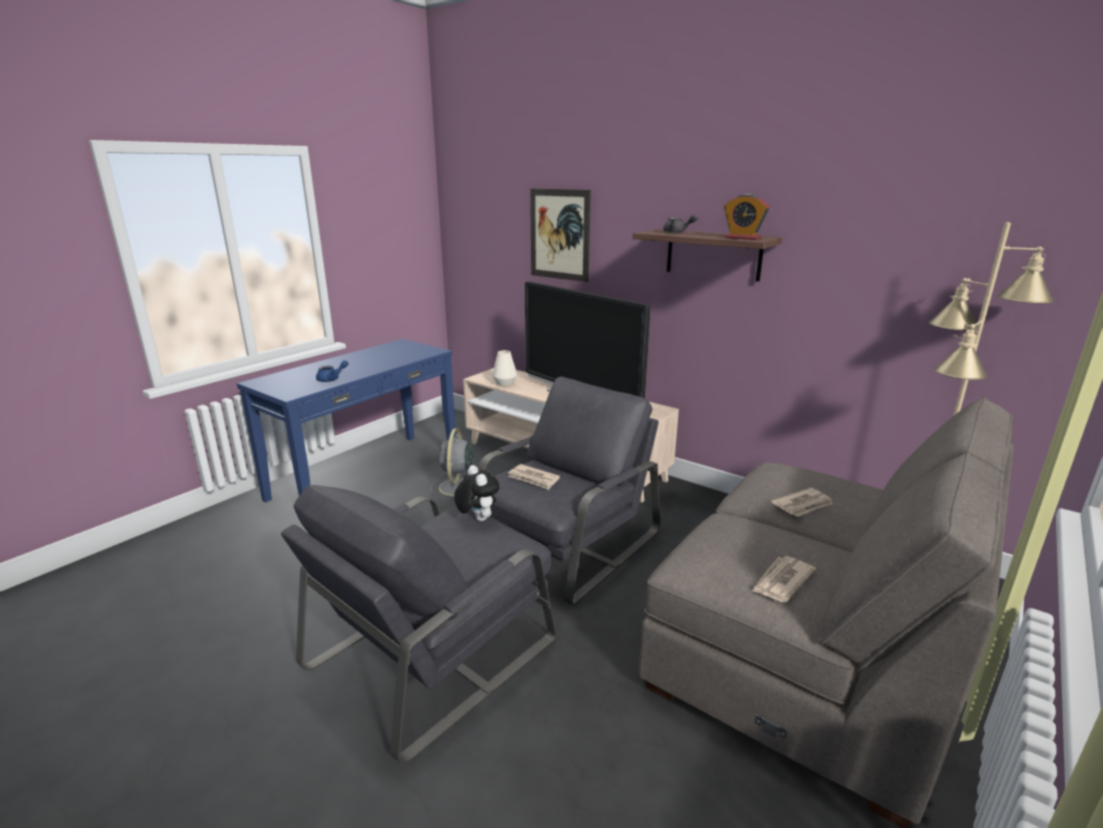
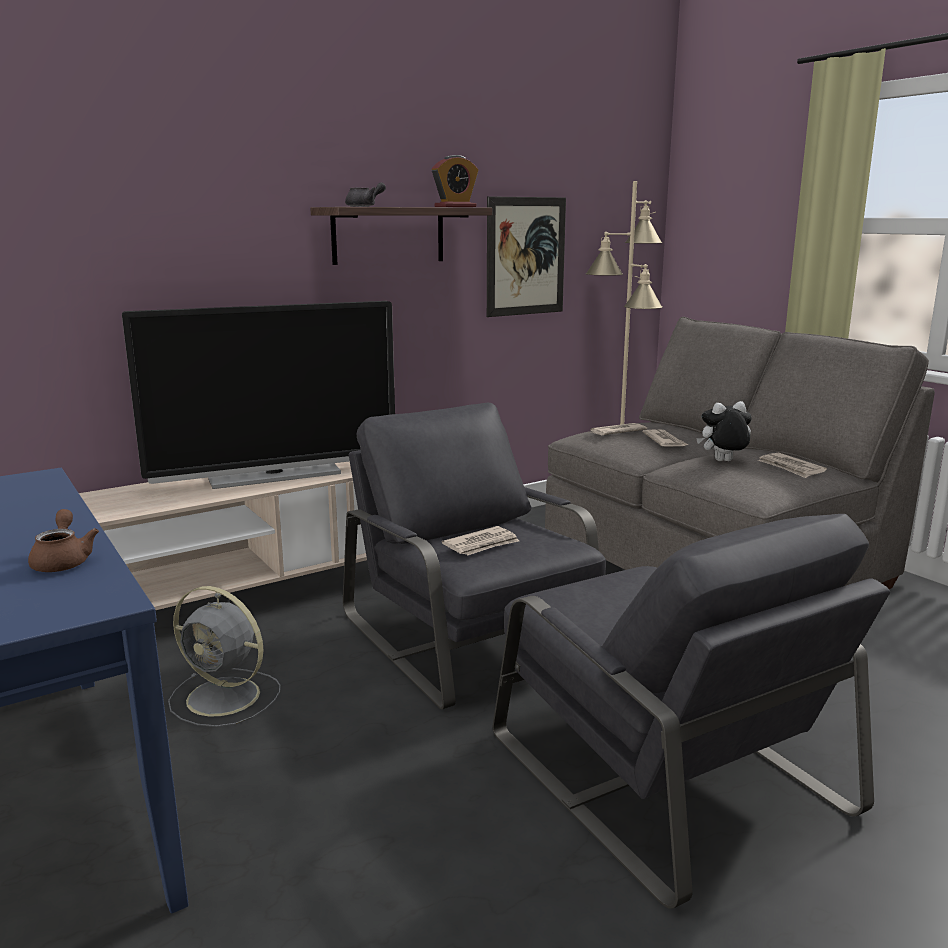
camera: 70 degrees left, 5 degrees down
(331, 379) = (63, 561): blue teapot -> brown teapot
(477, 518) = (572, 588): plush toy -> plush toy (723, 462)
(504, 383) = (128, 508): white vase -> none
(559, 234) = (137, 227): picture -> picture (526, 256)
(802, 478) = (616, 432): none -> newspaper

